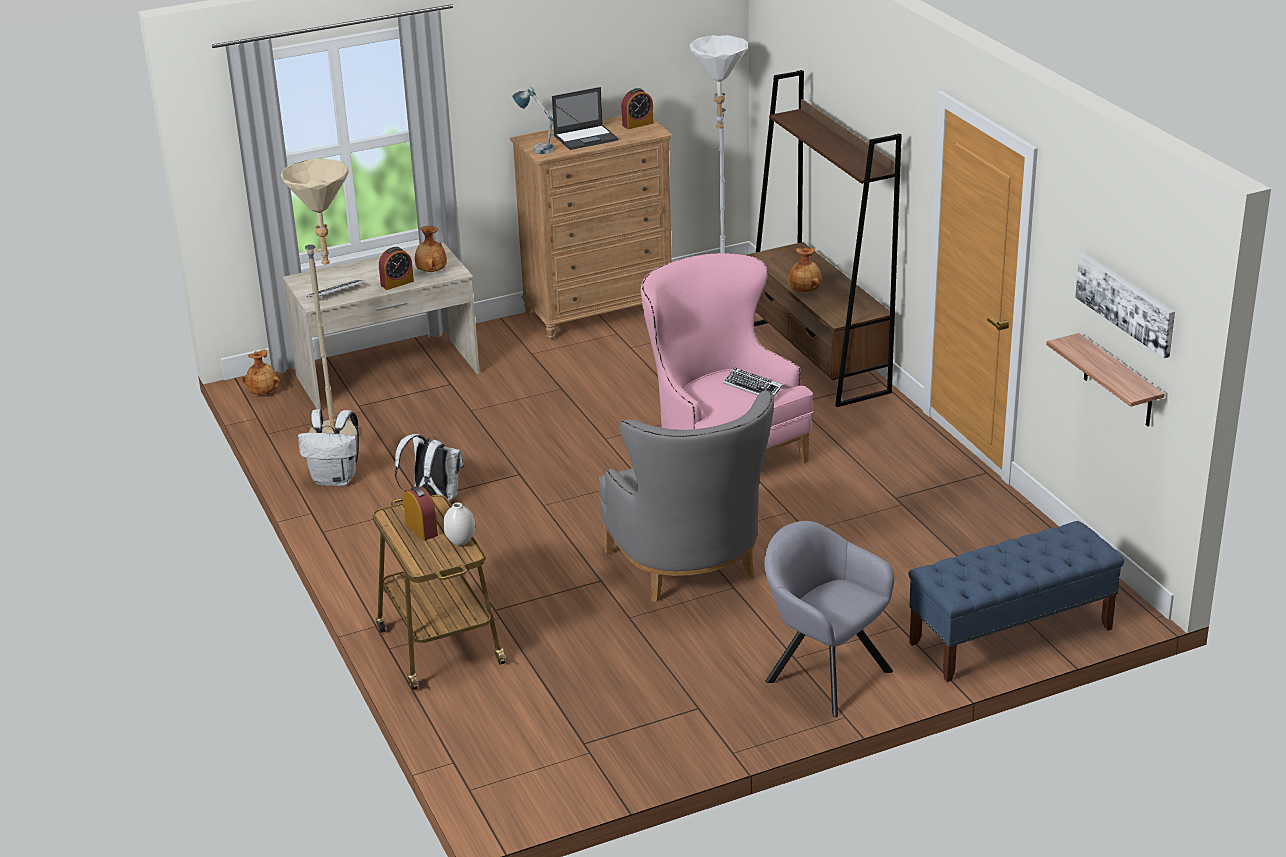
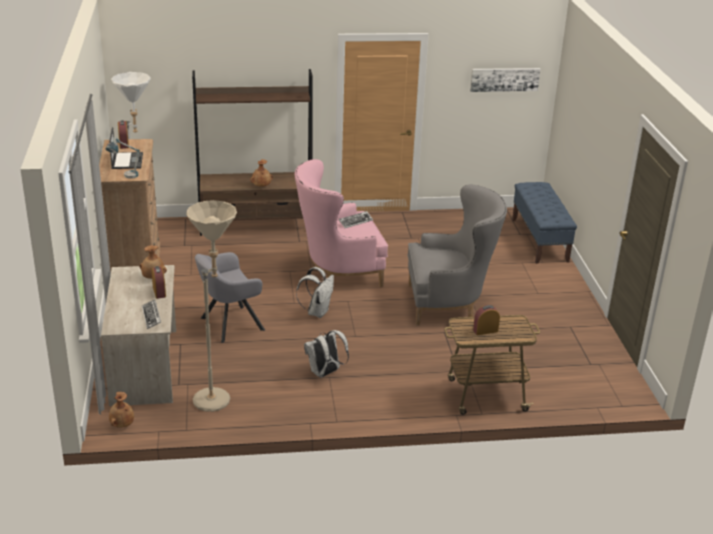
camera: 75 degrees left, 0 degrees up
(336, 479) = (273, 407): white backpack -> white backpack (317, 312)
(460, 541) = (505, 320): white vase -> none
(823, 673) = (552, 289): grey armchair -> grey armchair (228, 324)
(1118, 382) = (500, 118): shelf -> none

